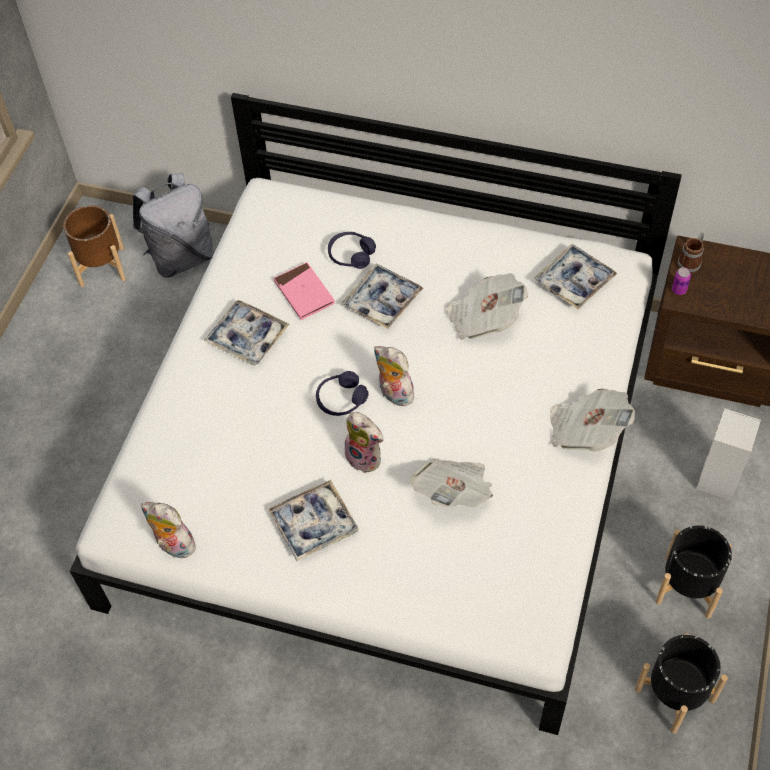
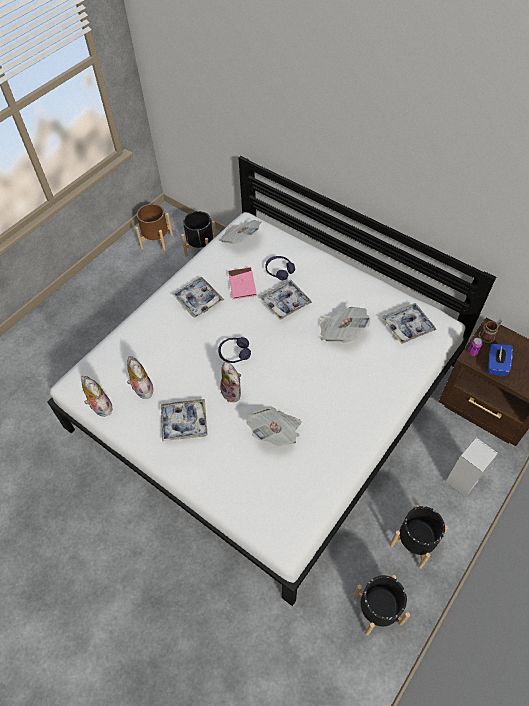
camera: 20 degrees right, 0 degrees up
(181, 257) = (201, 248): grey backpack -> black planter
(393, 394) = (266, 360): plush toy -> plush toy (142, 389)
(586, 431) = (375, 422): newspaper -> newspaper (240, 239)
(717, 298) = (496, 365): none -> blue tissue box

